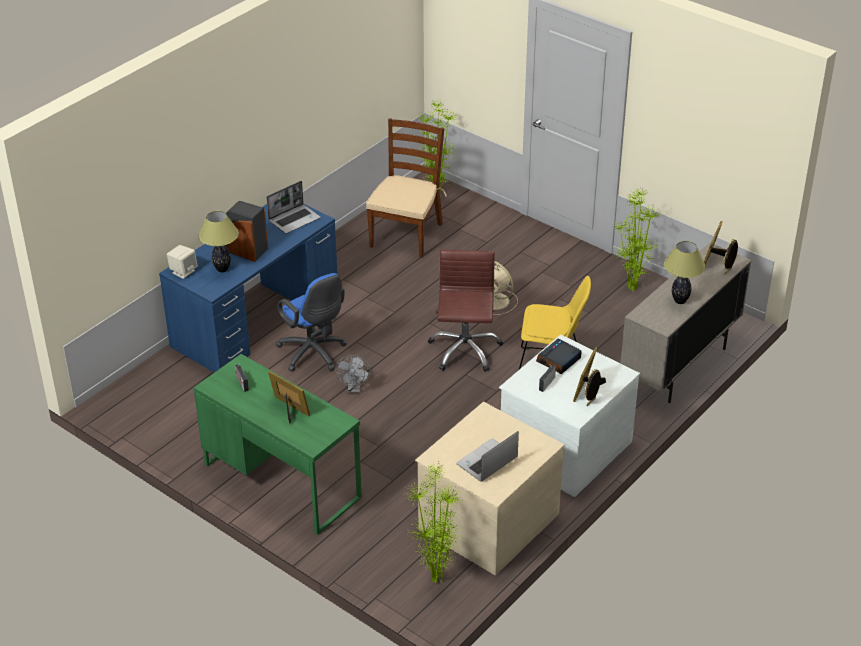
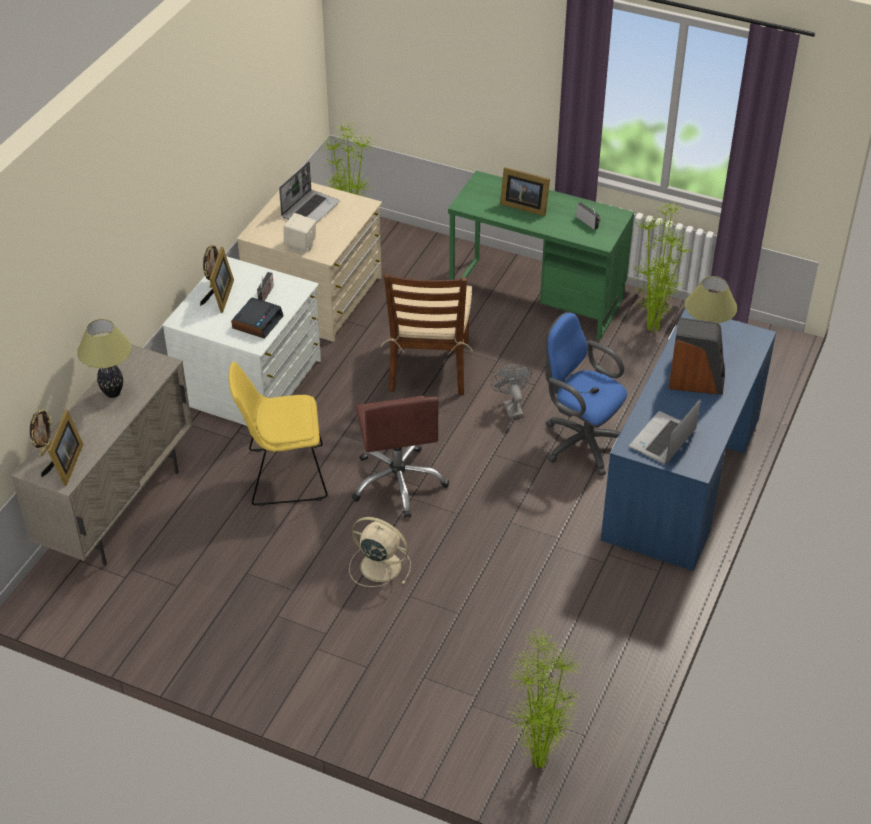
camera: 165 degrees right, 5 degrees up
(183, 271) = (748, 338): beige speaker -> beige speaker (301, 246)
(406, 234) = (552, 666): brown chair -> brown chair (429, 366)
(631, 289) = (189, 626): potted plant -> potted plant (652, 327)

